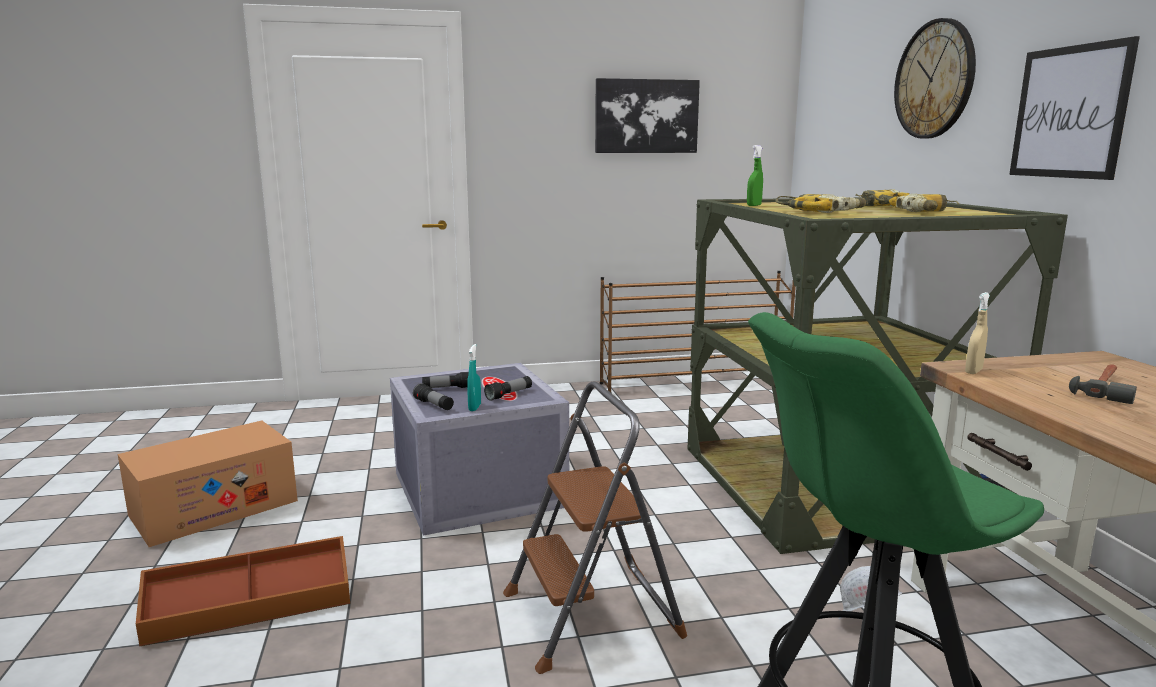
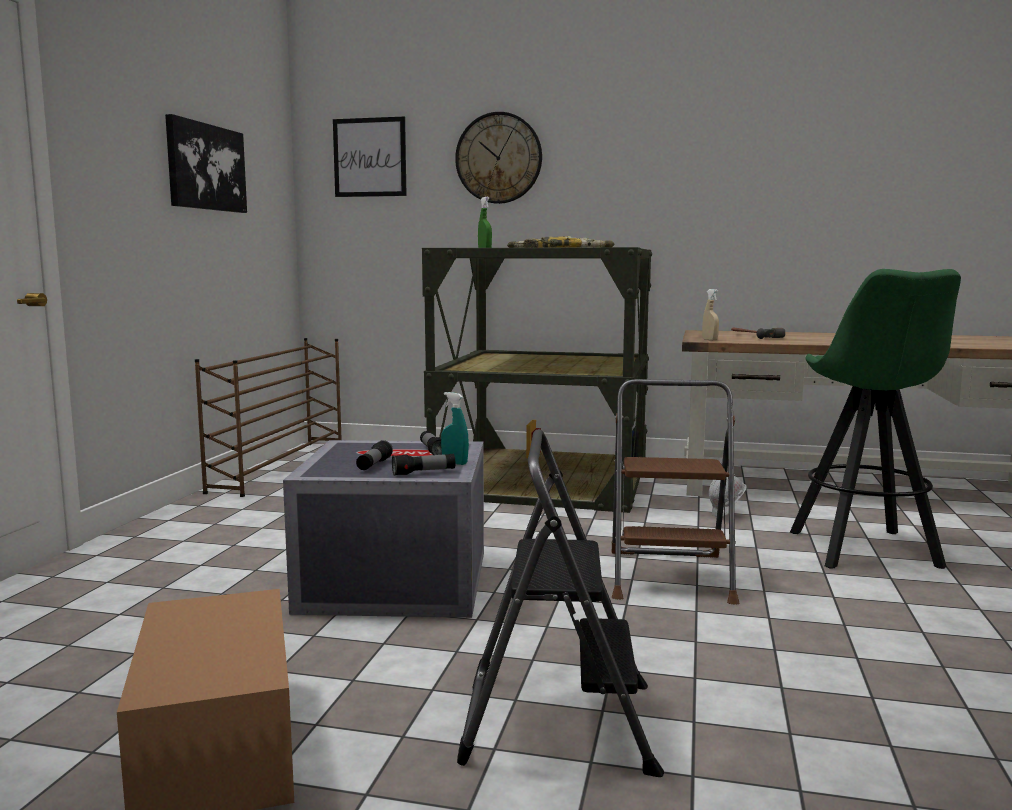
camera: 65 degrees left, 5 degrees down
(250, 607) = (549, 720): brown storage box -> black step ladder
(1069, 112) = (631, 186): picture -> picture (370, 157)

